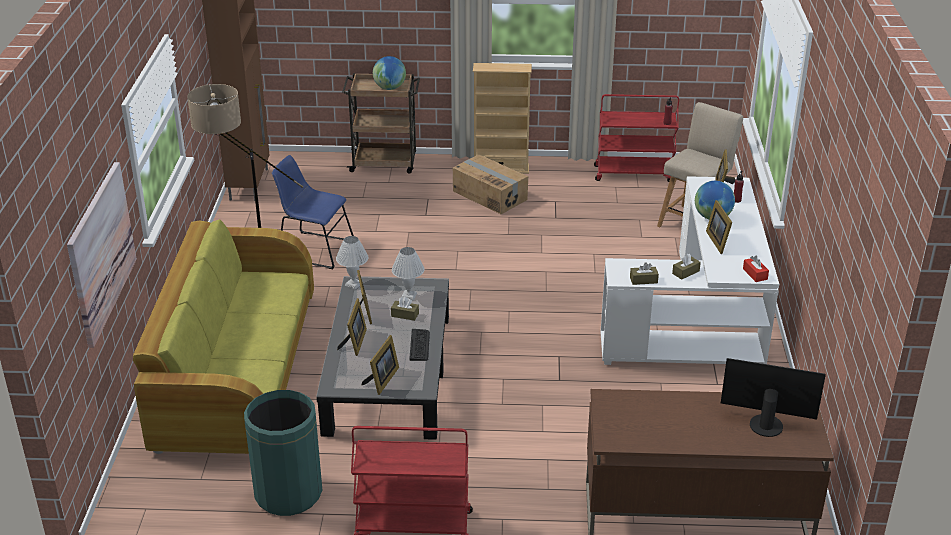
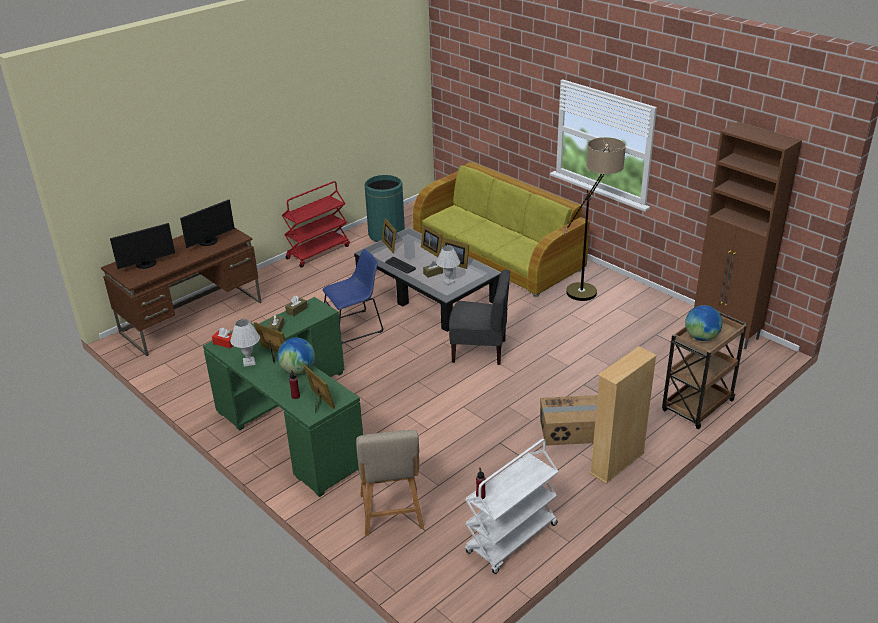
camera: 135 degrees right, 0 degrees up
(101, 252) = (500, 114): picture -> none
(313, 249) = (593, 320): blue chair -> blue chair (354, 327)
(354, 284) = (487, 271): white table lamp -> white table lamp (248, 362)
(452, 284) = (479, 350): none -> grey chair
(634, 173) = (511, 539): red cart -> white cart
(651, 414) = (209, 242): none -> monitor
(701, 320) = (292, 423): white desk -> green desk

